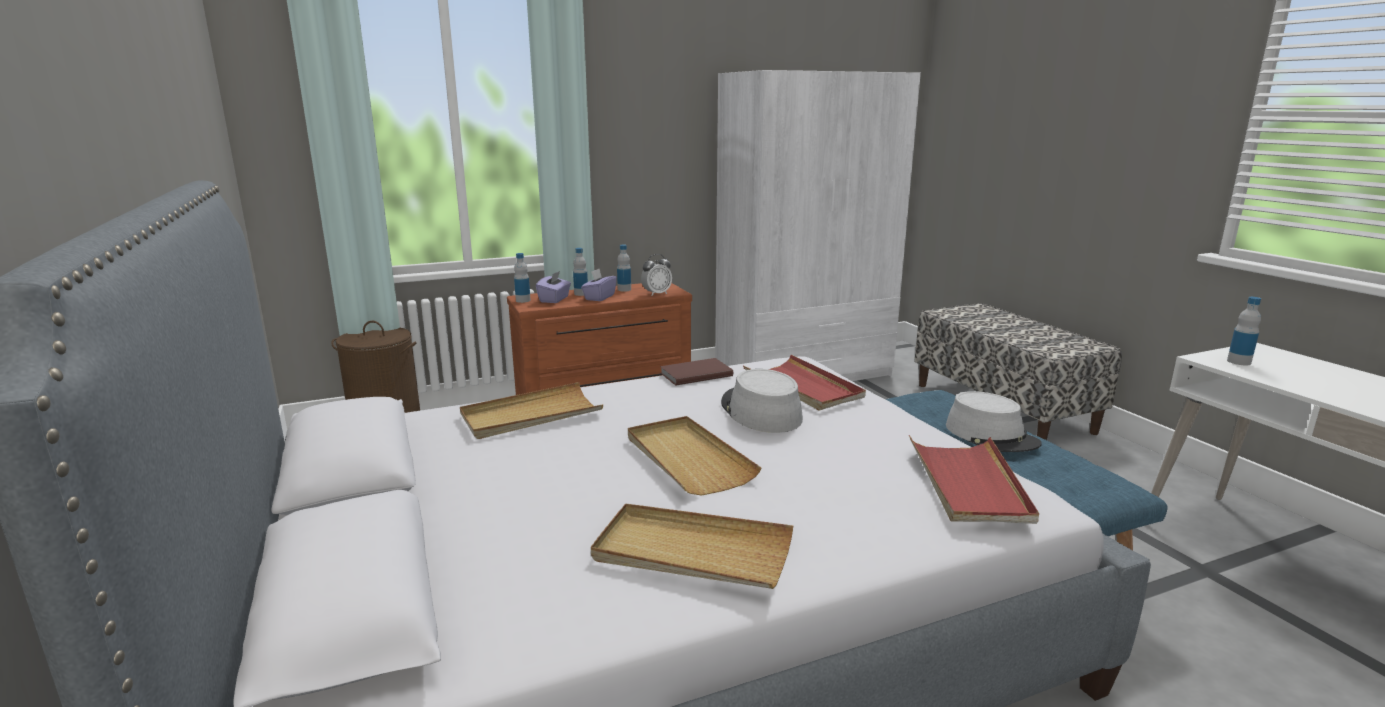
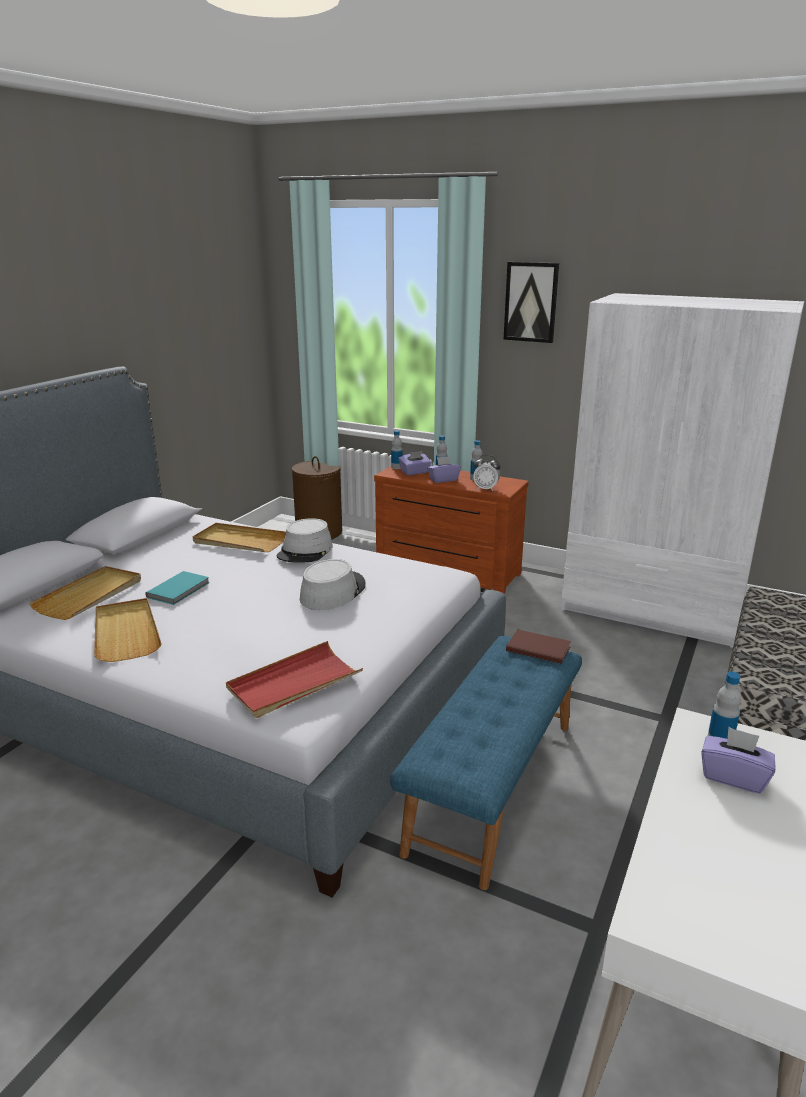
camera: 50 degrees right, 5 degrees up
(614, 483) = (180, 590): none -> turquoise book
(634, 86) = (531, 302): none -> picture
(687, 459) = (231, 596): beige tray -> beige tray (90, 596)
(694, 374) = (367, 555): brown book -> brown book (538, 648)
(803, 387) = (396, 590): red tray -> none
(991, 435) = (495, 695): grey hat -> grey hat (305, 551)
(1289, 372) = (733, 776): none -> purple tissue box

